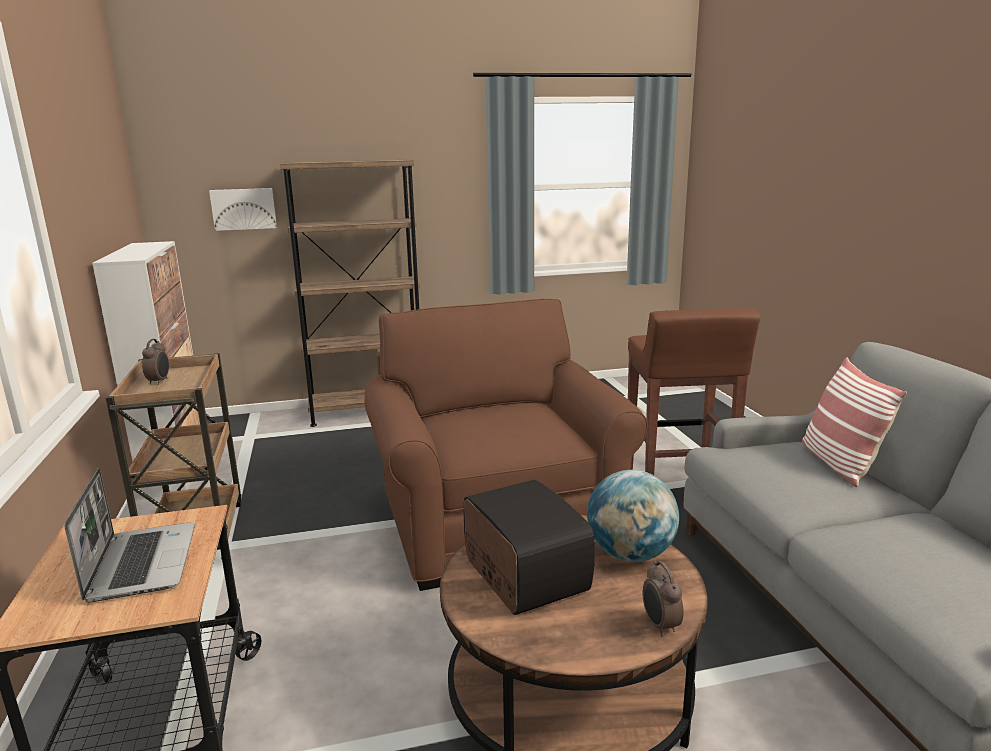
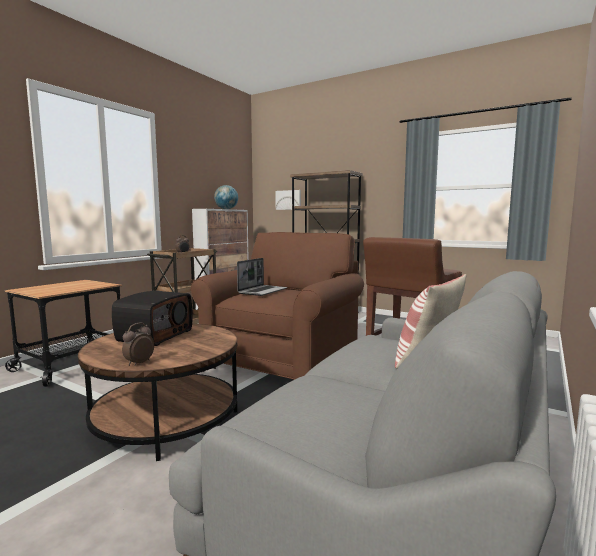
camera: 45 degrees right, 10 degrees down
(141, 562) = (69, 287): laptop -> laptop (262, 291)
(630, 554) = (203, 345): globe -> globe (226, 209)

